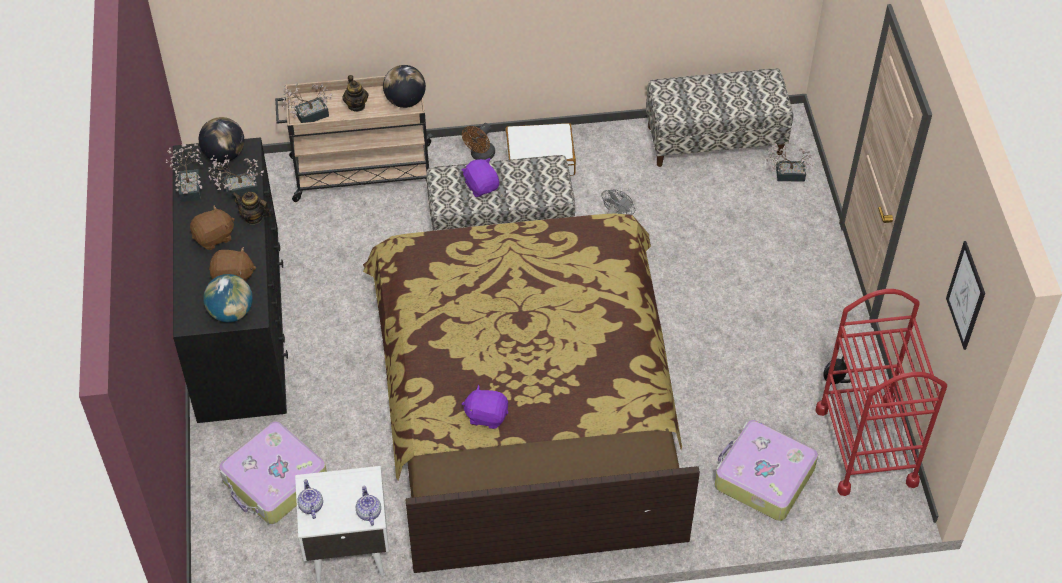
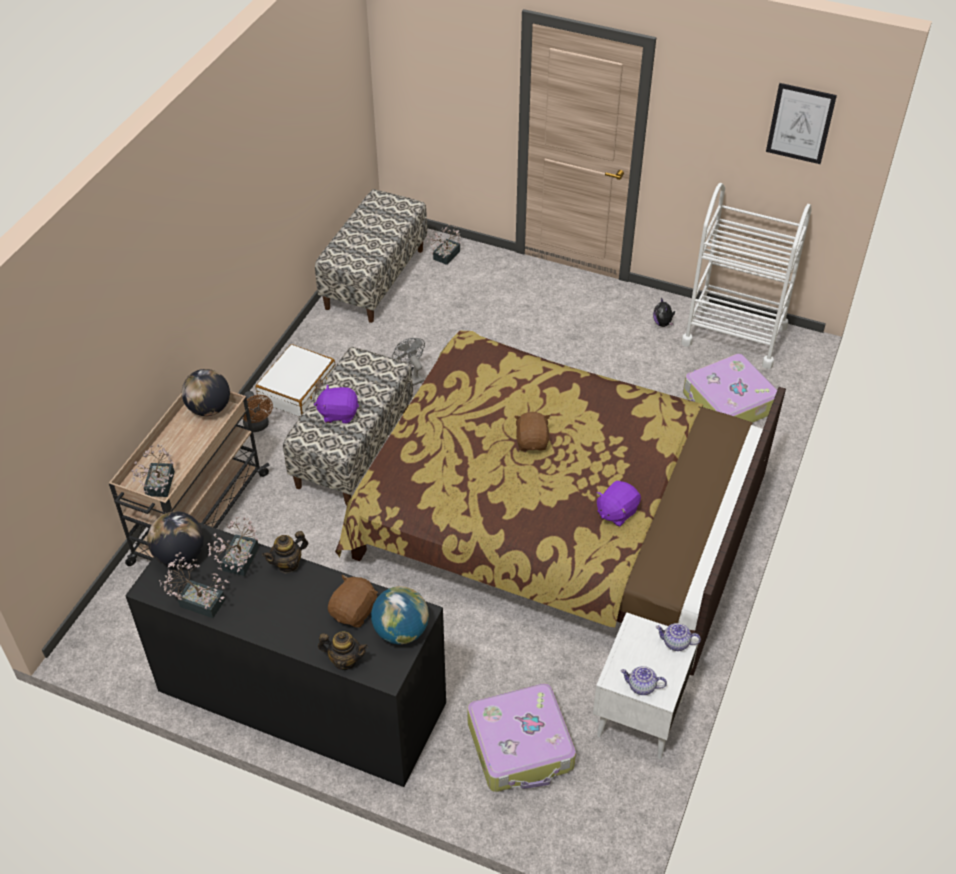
camera: 60 degrees left, 5 degrees down
(214, 237) = (288, 607): brown plush toy -> brown plush toy (532, 441)
(356, 105) = (180, 445): teapot -> teapot (345, 660)
(866, 446) = (734, 335): red cart -> white cart

